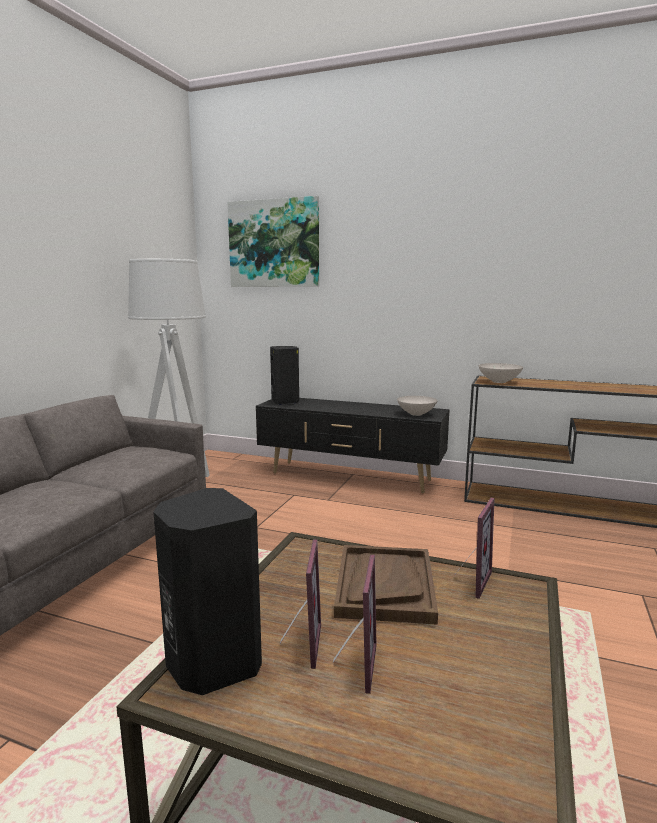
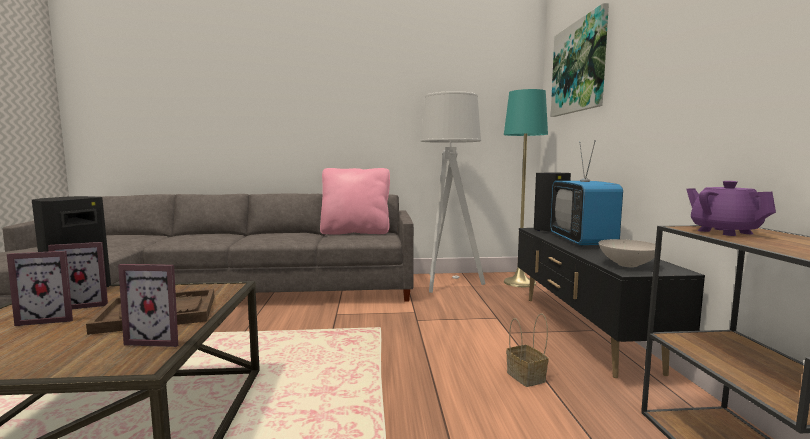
camera: 65 degrees right, 5 degrees down
(104, 459) = (355, 232): none -> pink pillow
(227, 463) = (519, 282): none -> turquoise floor lamp
(336, 405) = (582, 241): none -> television
(403, 516) = (527, 377): none -> basket
(500, 382) = (724, 232): white bowl -> purple teapot

